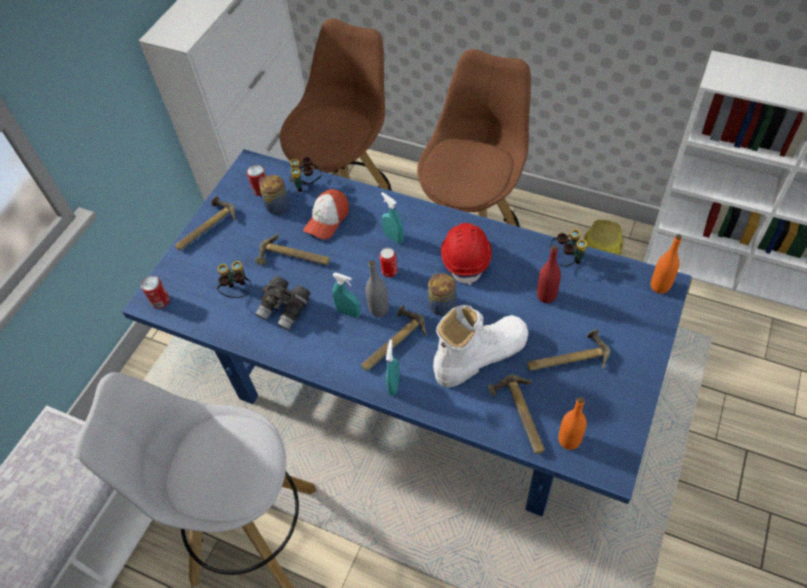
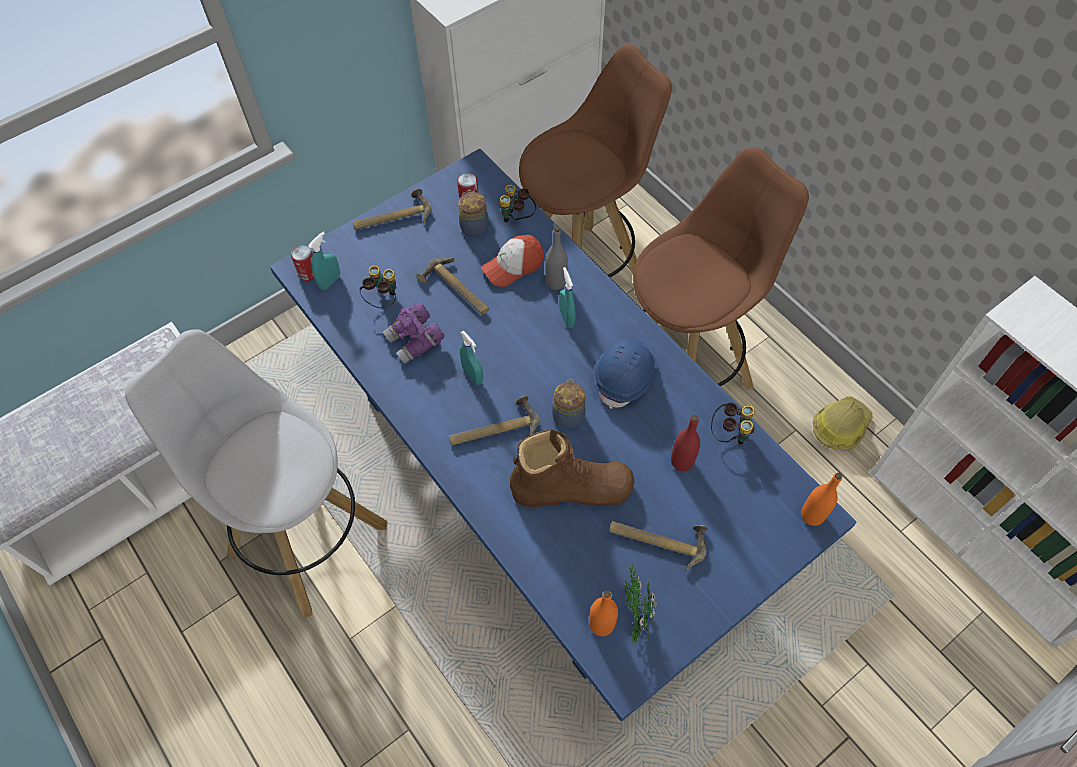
camera: 25 degrees right, 5 degrees up
(285, 309) = (415, 341): grey binoculars -> purple binoculars
(379, 309) = (503, 387): grey bottle -> grey bottle (556, 282)
(389, 271) = (539, 352): can -> none
(394, 384) = (469, 472): turquoise spray bottle -> turquoise spray bottle (330, 281)
(466, 258) = (626, 377): red hard hat -> blue hard hat
(480, 355) = (572, 488): white boot -> brown boot
(519, 416) = (569, 572): hammer -> none
(586, 417) = (635, 611): none -> potted plant

